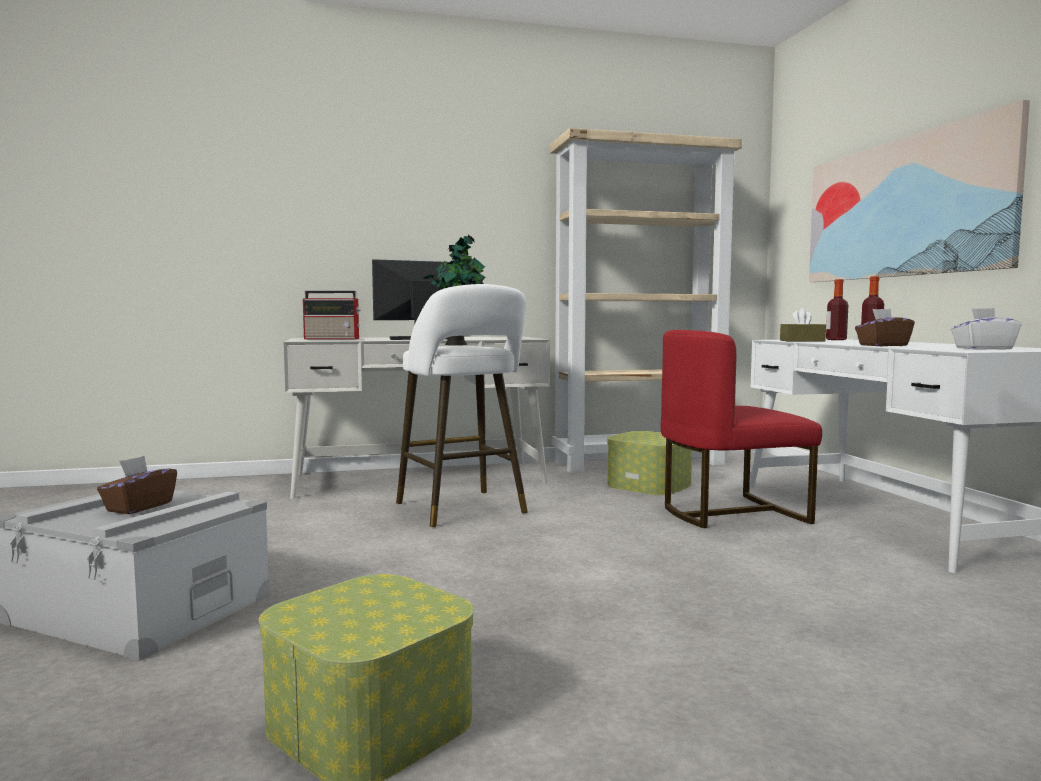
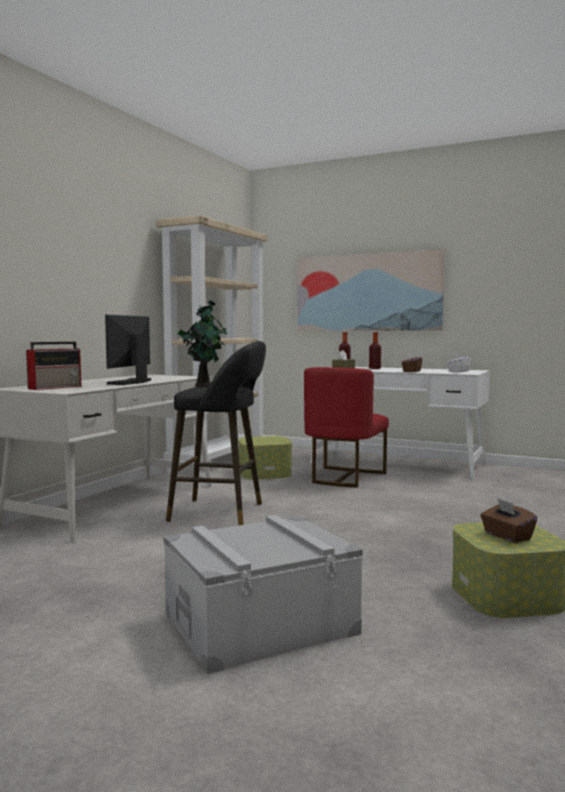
camera: 50 degrees left, 0 degrees up
(139, 507) = (255, 540): brown tissue box -> brown tissue box (507, 536)
(464, 510) = (222, 513): white stool -> black stool

